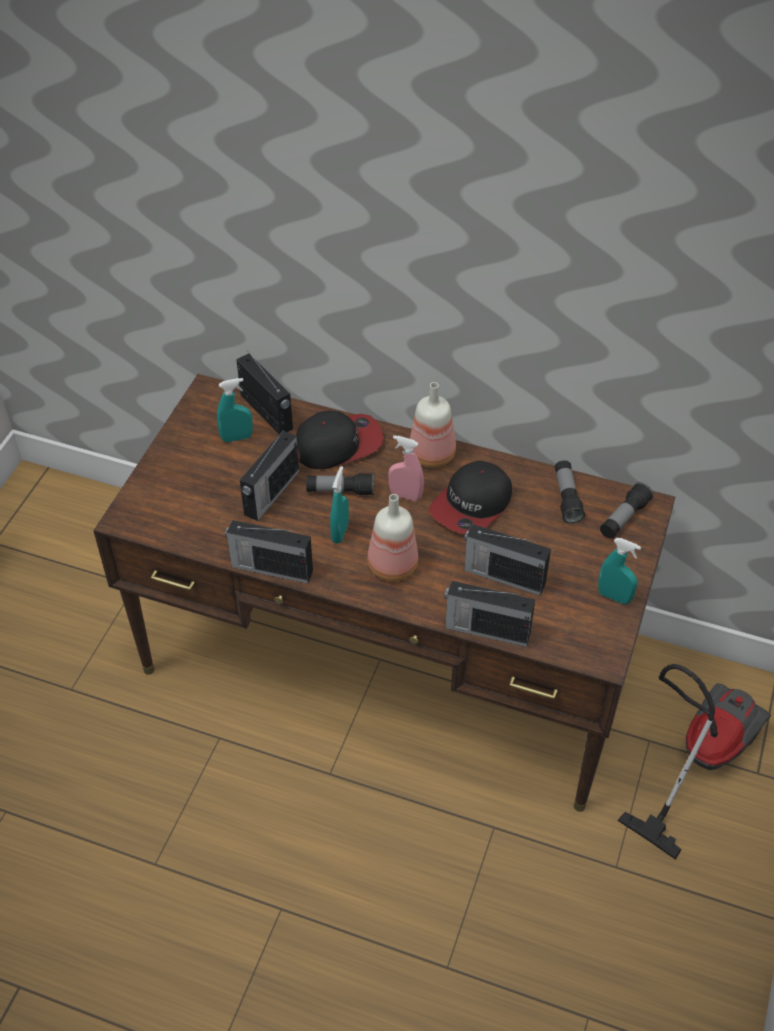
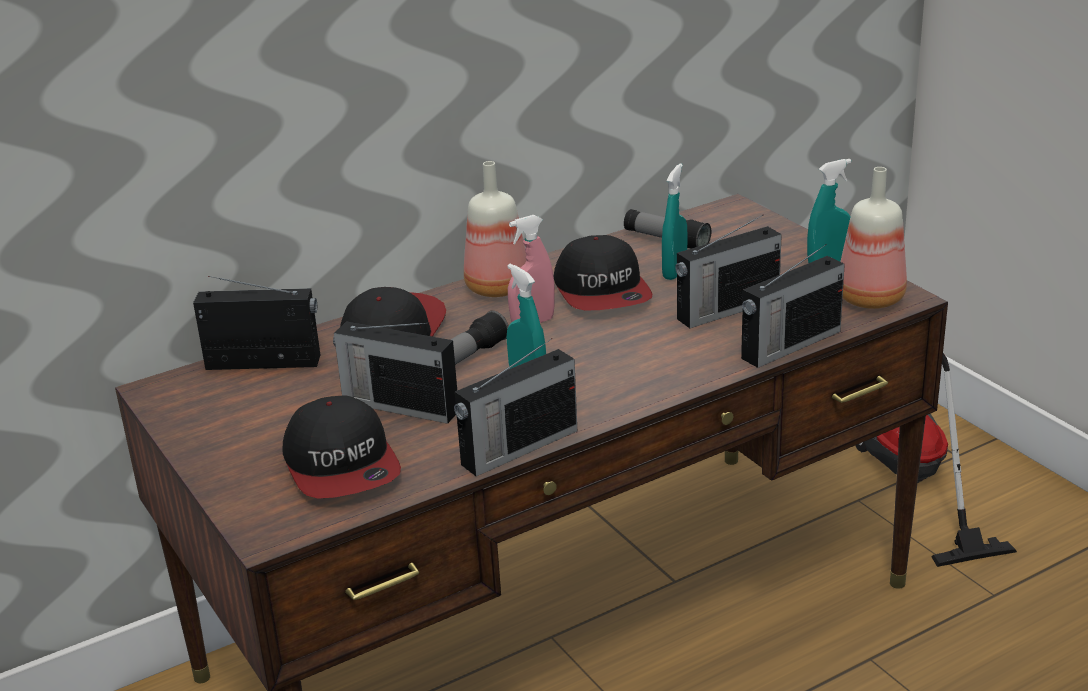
camera: 50 degrees left, 20 degrees down
(199, 508) = (342, 465): none -> cap
(237, 437) = (270, 397): turquoise spray bottle -> turquoise spray bottle (674, 272)
(270, 494) = (398, 406): radio -> radio turned 135 degrees clockwise
(391, 566) = (625, 368): bottle -> bottle (870, 300)
(624, 518) = (732, 224): flashlight -> none

